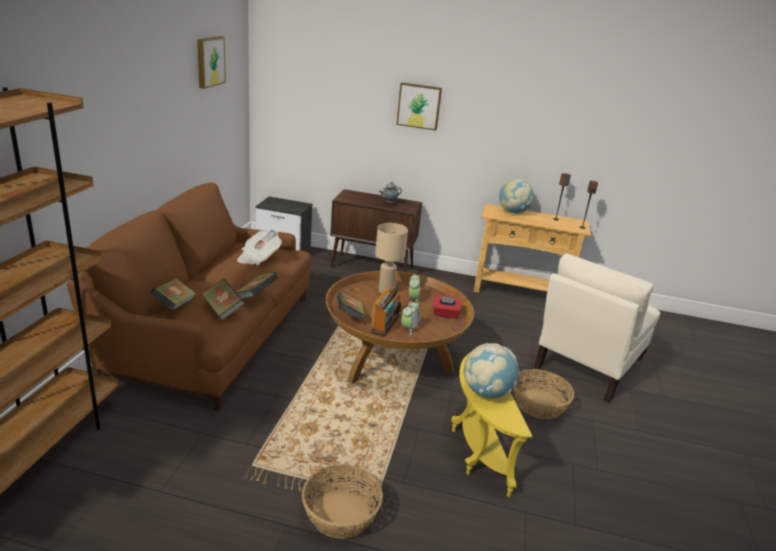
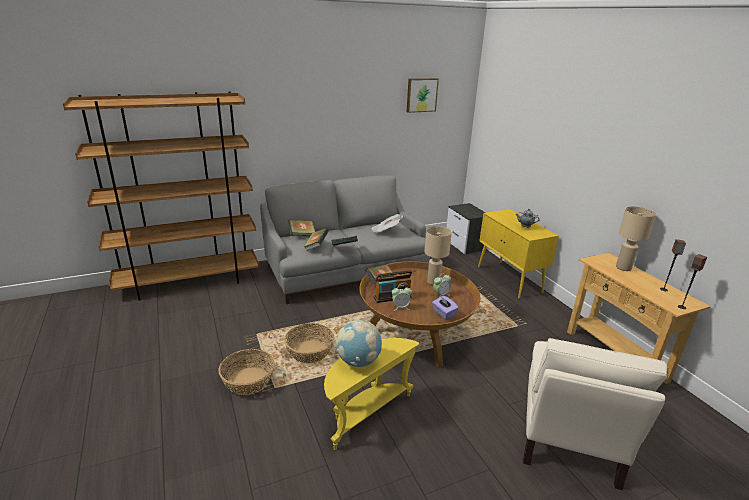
camera: 55 degrees right, 0 degrees up
(212, 334) = (345, 270): brown sofa -> grey sofa
(373, 267) = (509, 279): brown cabinet -> yellow cabinet
(419, 106) = (570, 146): picture -> none
(445, 314) = (444, 313): red tissue box -> purple tissue box
(513, 212) = (623, 267): globe -> beige table lamp
(538, 404) = (465, 426): basket -> basket (309, 351)
(586, 367) = (568, 438): beige armchair -> beige armchair turned 75 degrees counterclockwise

